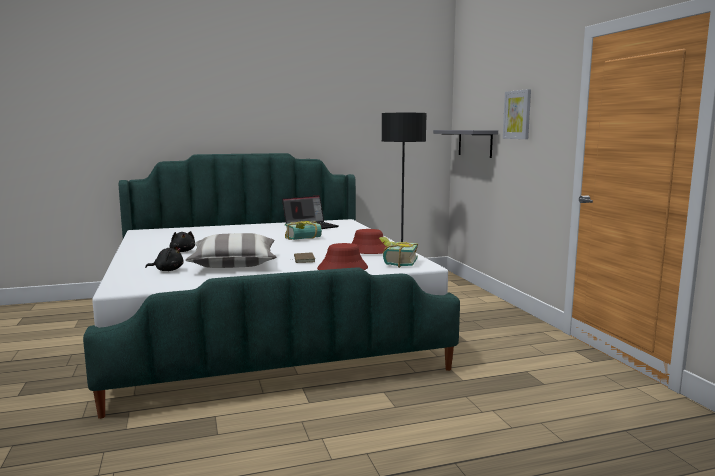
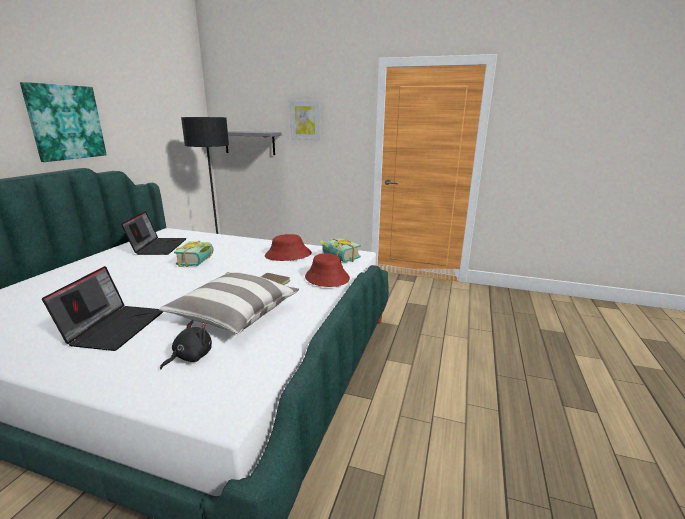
camera: 55 degrees left, 10 degrees up
(183, 251) = (114, 327): black plush toy -> laptop
(285, 117) = (65, 122): none -> picture

